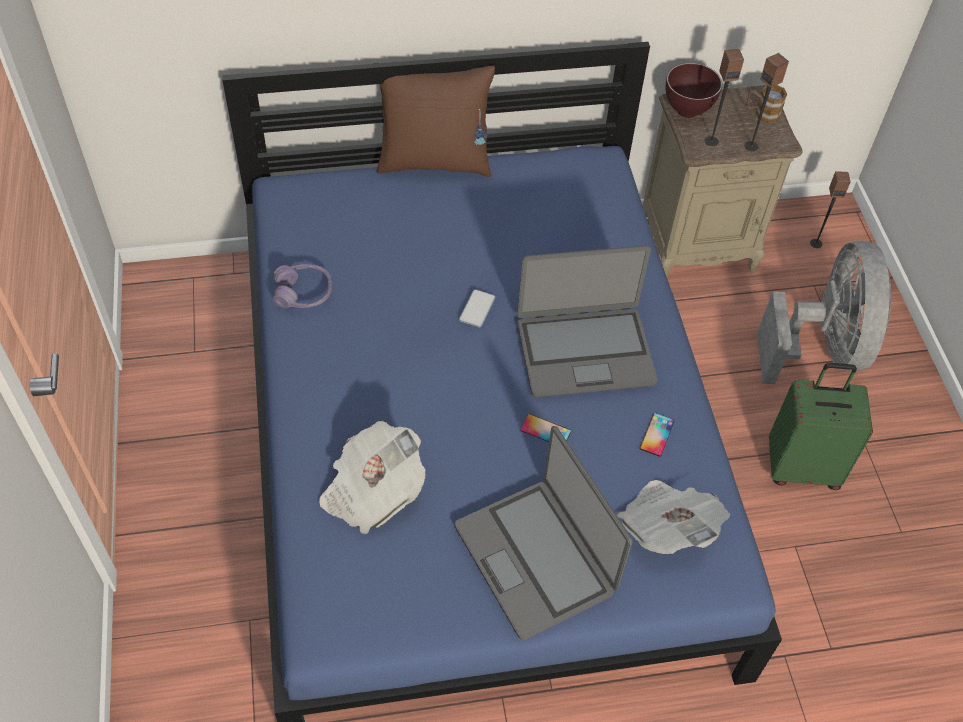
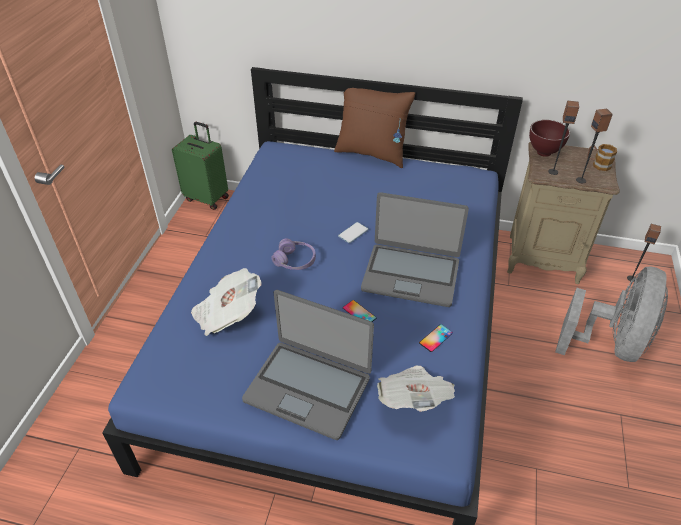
camera: 25 degrees right, 10 degrees down
(303, 293) = (254, 199): purple headphones -> purple headphones (295, 261)
(536, 558) = (308, 388): laptop -> laptop turned 60 degrees counterclockwise
(802, 466) = (564, 415): green suitcase -> green suitcase (207, 198)

